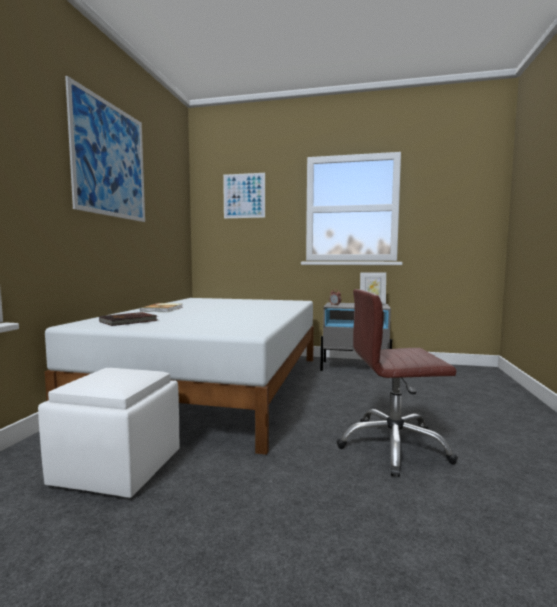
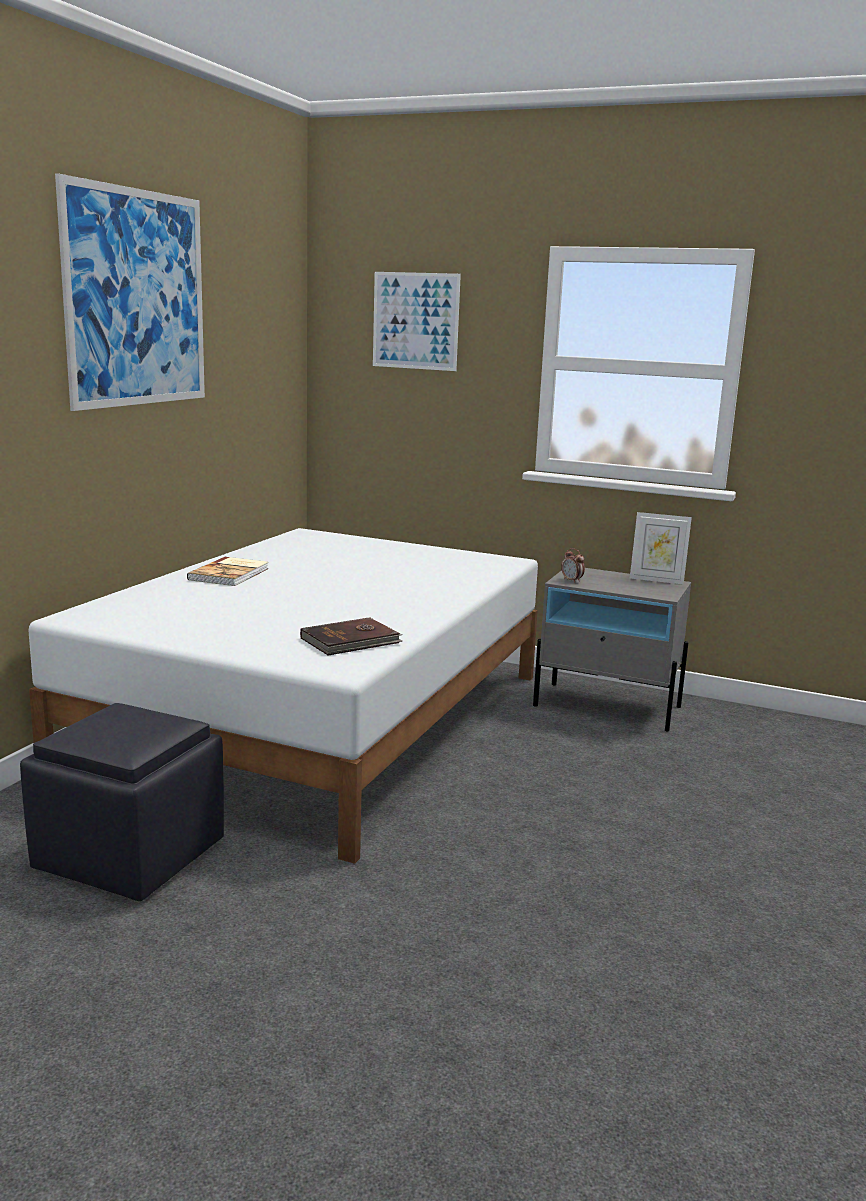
camera: 10 degrees right, 10 degrees up
(119, 468) = (132, 855): white ottoman -> black ottoman
(129, 321) = (160, 614): brown book -> brown book (351, 641)
(393, 447) = (568, 878): brown office chair -> none

